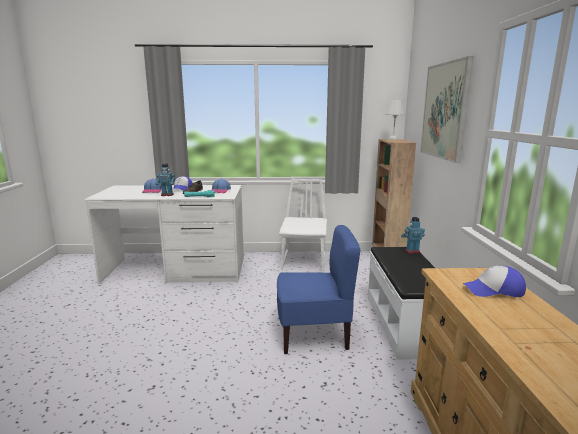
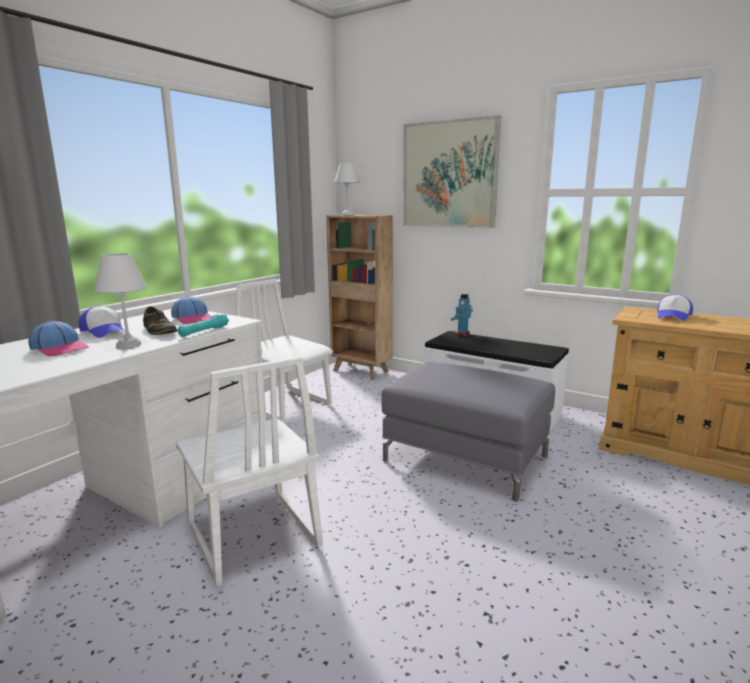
camera: 55 degrees left, 0 degrees up
(167, 195) = (129, 344): toy robot -> white table lamp
(172, 303) = (251, 537): none -> white chair
(313, 334) = (466, 458): blue chair -> grey ottoman

